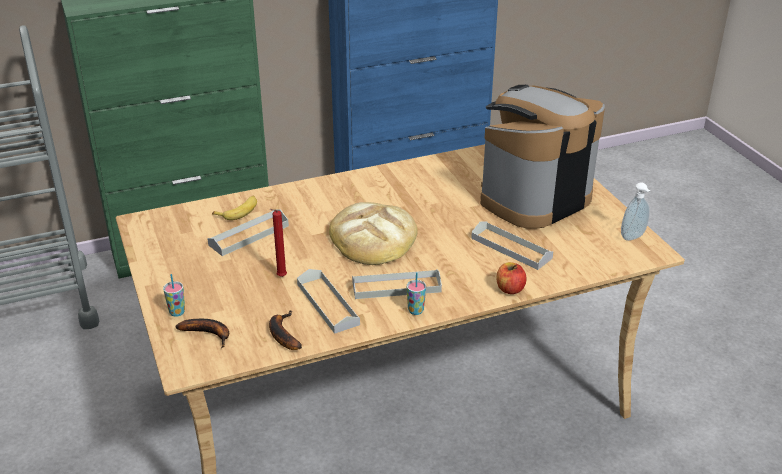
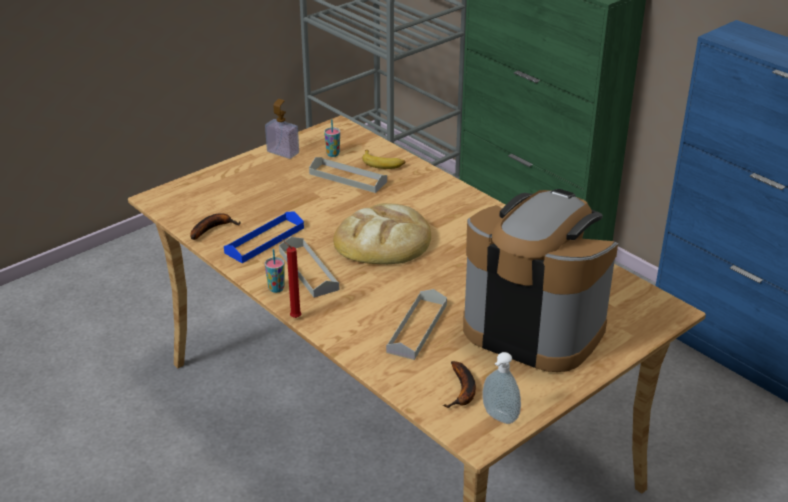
camera: 70 degrees right, 0 degrees up
(162, 264) = (283, 152): none -> soap dispenser
(177, 312) = (222, 176): cup -> cup (333, 154)
(209, 334) = (200, 196): banana -> banana (462, 391)
(280, 277) = (293, 208): red candle -> red candle (294, 317)
(327, 304) = (264, 240): grey tray -> blue tray
(510, 289) = (340, 339): apple -> none

